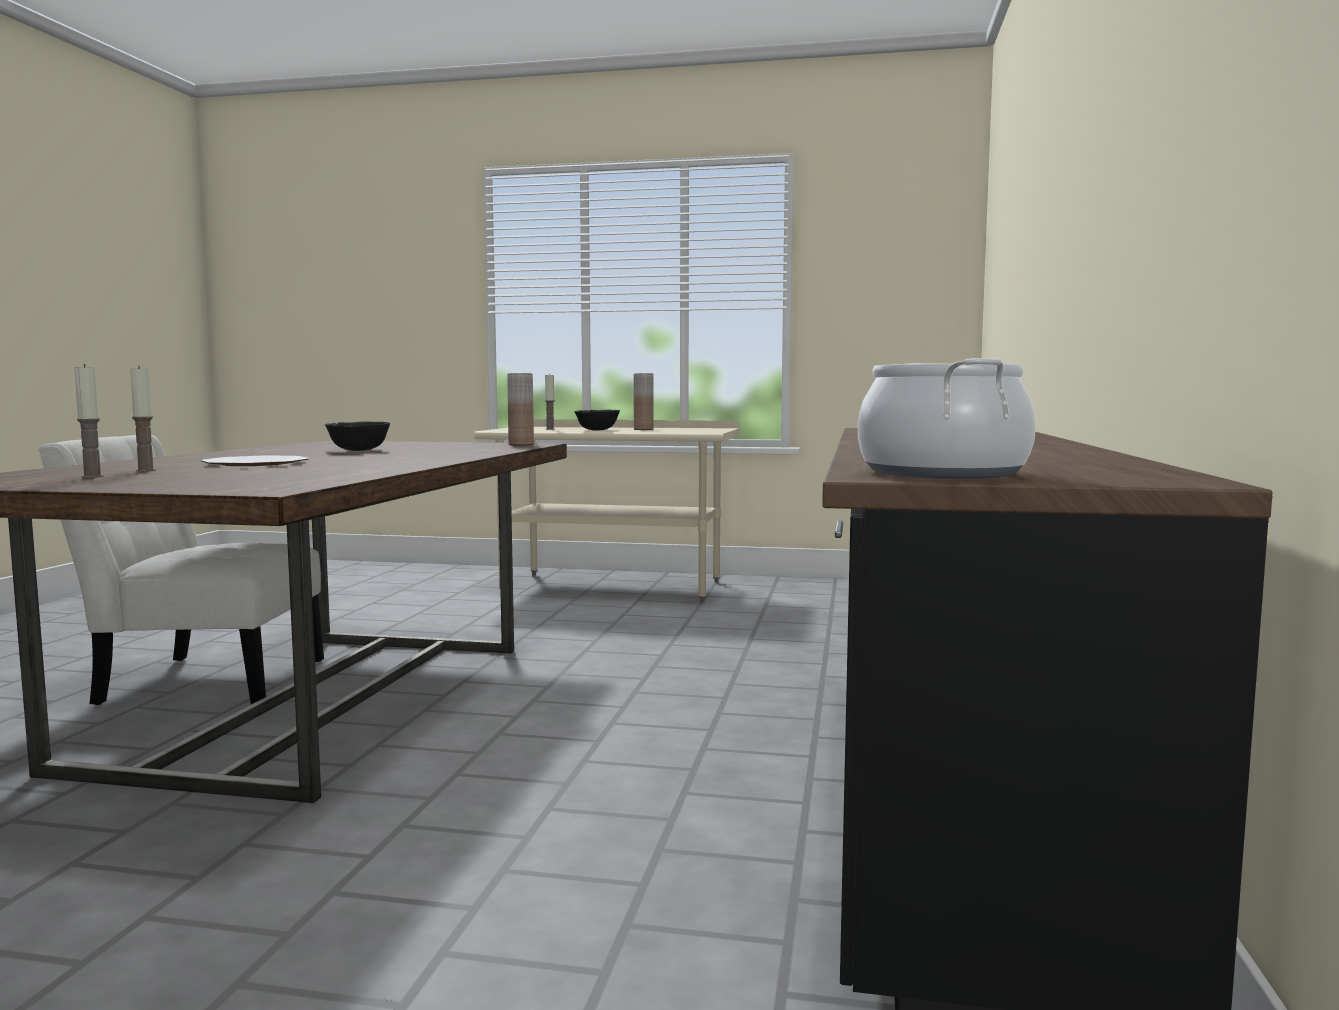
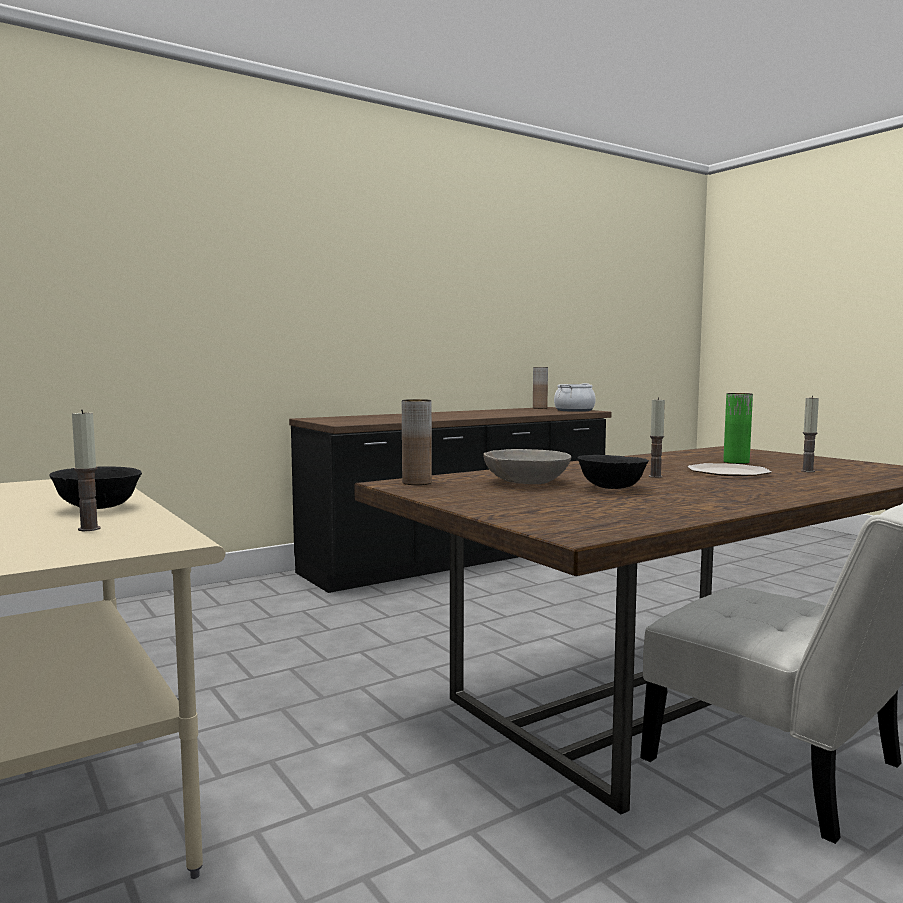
camera: 135 degrees left, 0 degrees up
(92, 477) = (834, 467): candle -> candle (655, 476)
(247, 472) = (736, 462): none -> green vase
(441, 449) = (526, 482): none -> grey bowl
(643, 429) = (40, 500): brown vase -> brown vase (540, 408)

